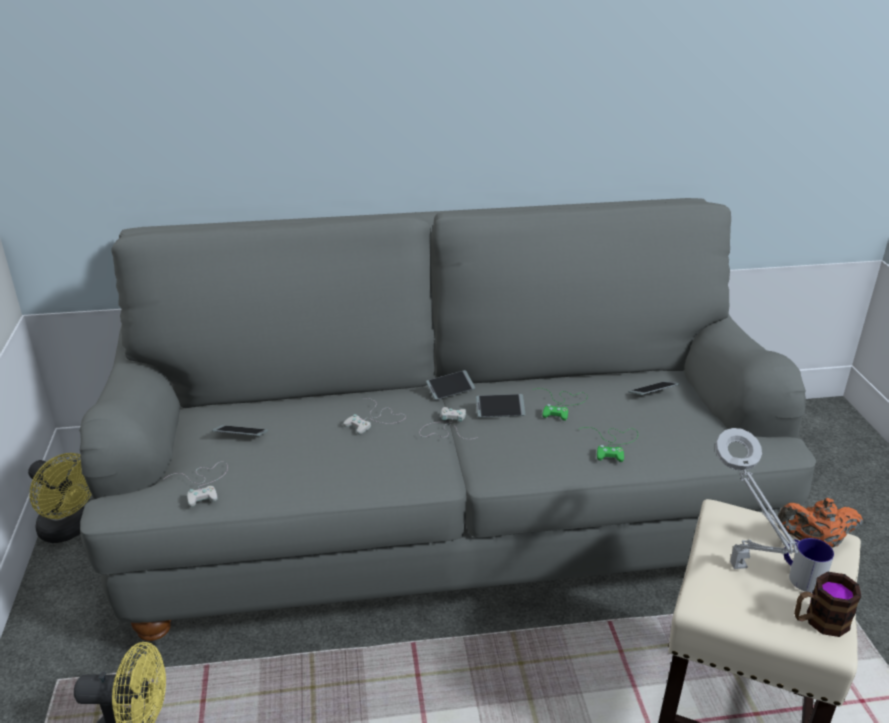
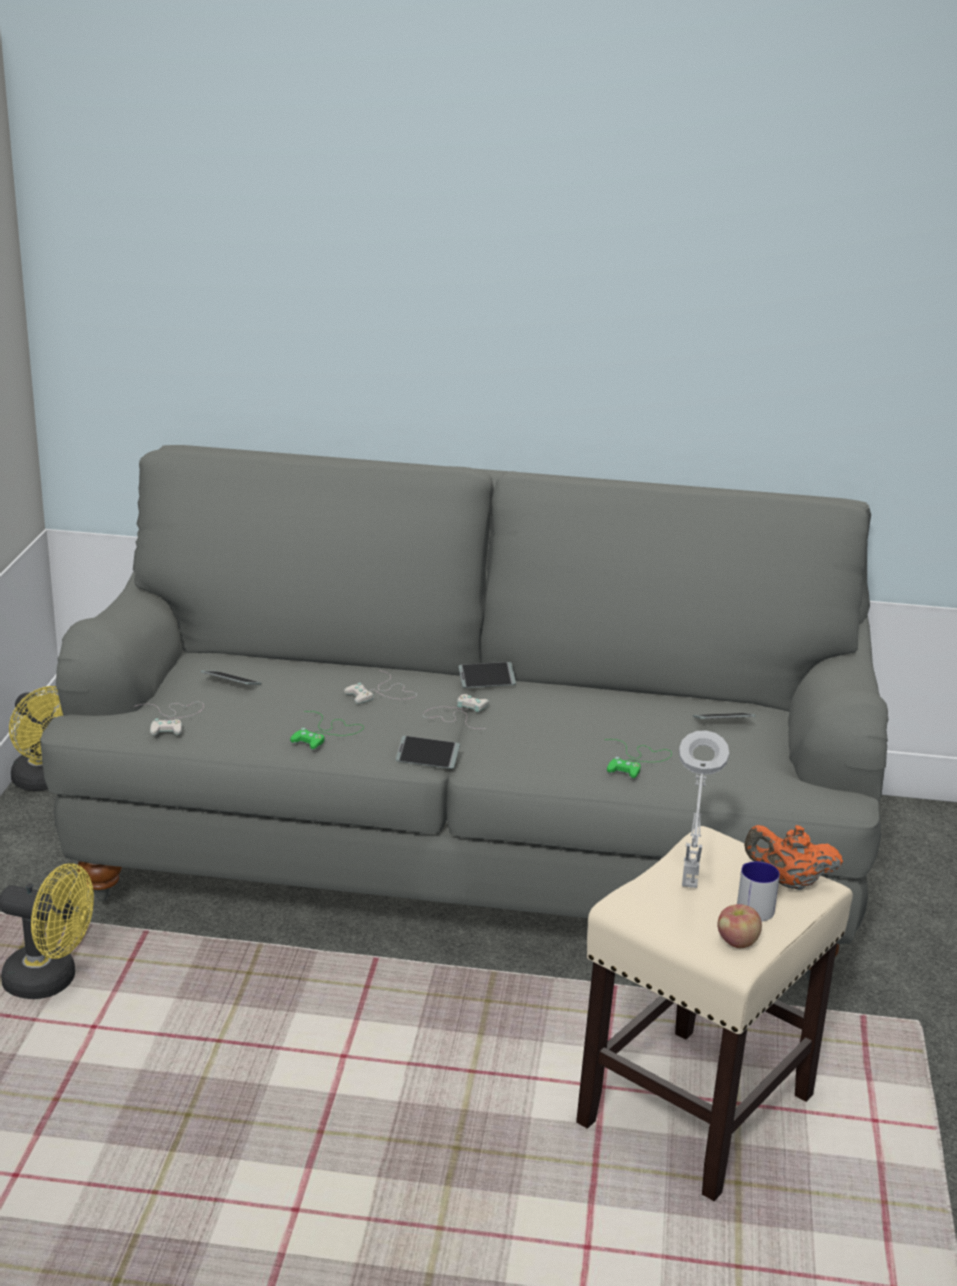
camera: 15 degrees right, 5 degrees down
(500, 410) = (528, 708): phone -> phone (427, 758)
(562, 404) = (604, 715): green game controller -> green game controller (326, 733)
(819, 621) = (737, 942): mug -> apple

